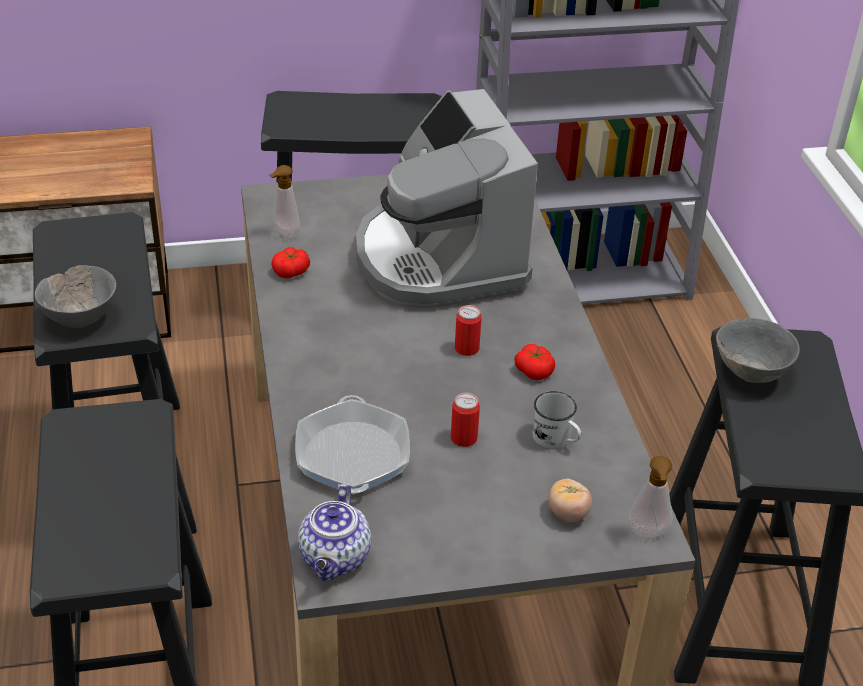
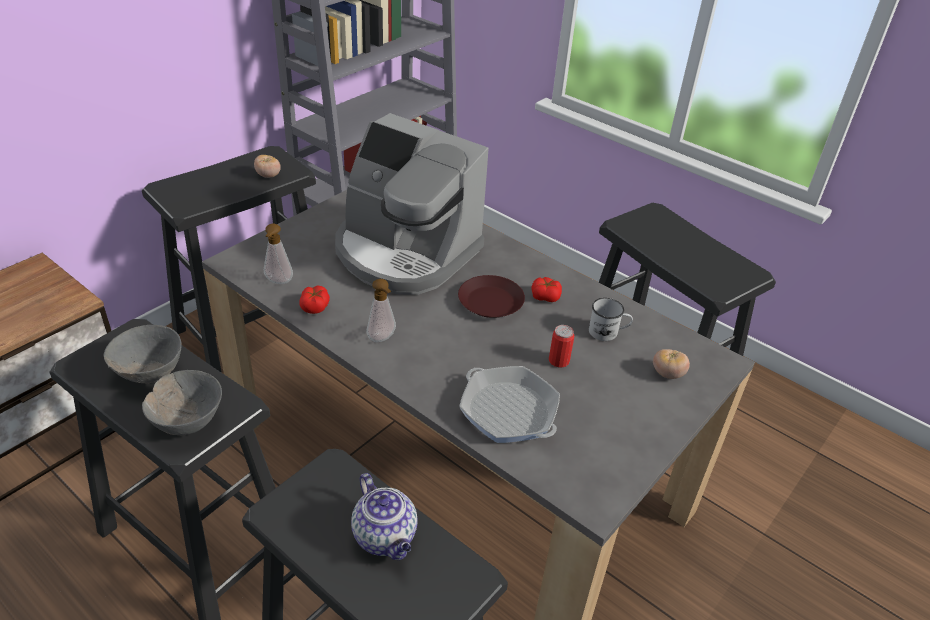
camera: 40 degrees left, 0 degrees up
(335, 559) = (584, 488): teapot -> teapot (386, 537)
(396, 124) = (268, 175): none -> tomato
(466, 348) = (491, 302): can -> brown plate
(647, 534) = (717, 361): soap dispenser -> soap dispenser (382, 339)
(750, 373) = (650, 241): grey bowl -> grey bowl (150, 374)

